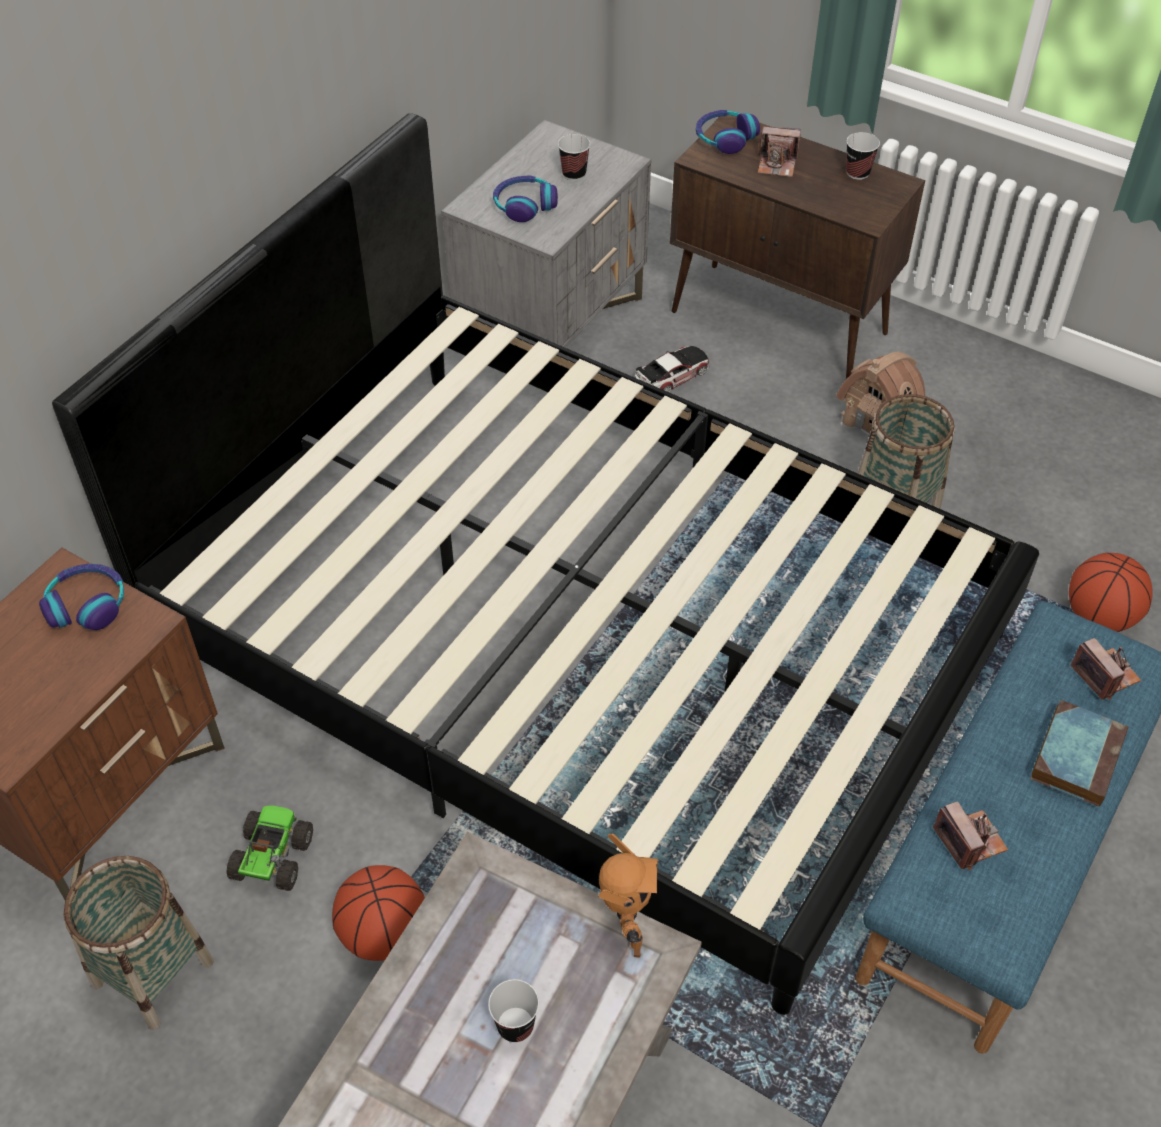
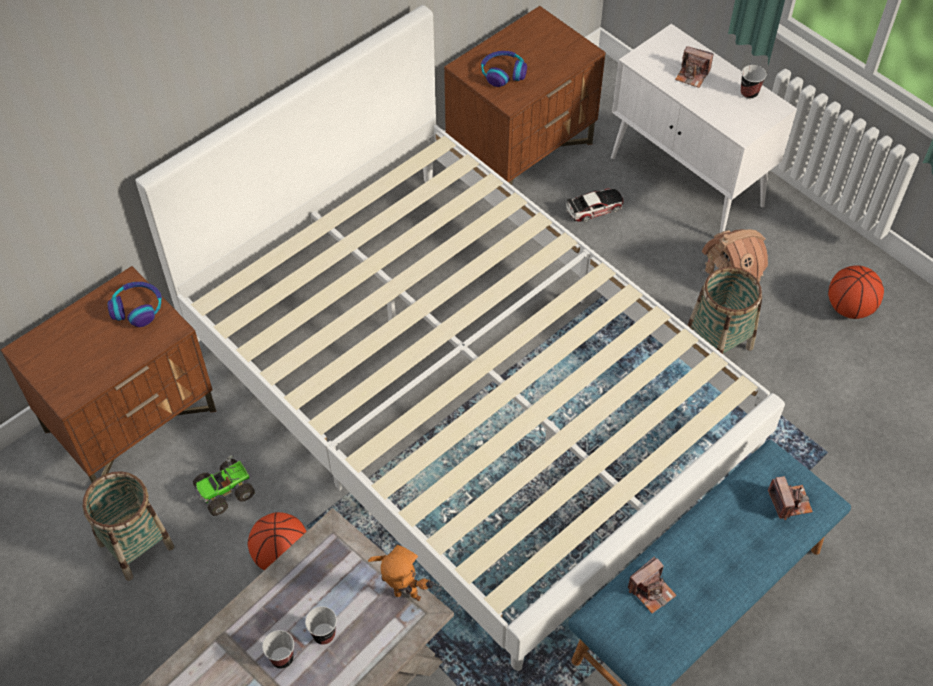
camera: 15 degrees right, 5 degrees up
(271, 858) = (226, 491): toy truck -> toy truck turned 150 degrees counterclockwise
(551, 324) = (521, 150): grey nightstand -> brown nightstand
(574, 174) = (546, 54): cup -> cup (282, 658)
(580, 641) = (466, 390): black bed -> white bed
(625, 941) = (406, 600): toy robot -> toy robot turned 75 degrees counterclockwise
(725, 138) = (662, 46): headphones -> none
(780, 323) = (687, 183): brown cabinet -> white cabinet
(969, 840) = (651, 590): camera -> camera turned 60 degrees clockwise
(1076, 755) = (746, 552): book -> none
(1099, 616) = (836, 455): basketball -> basketball (849, 307)

